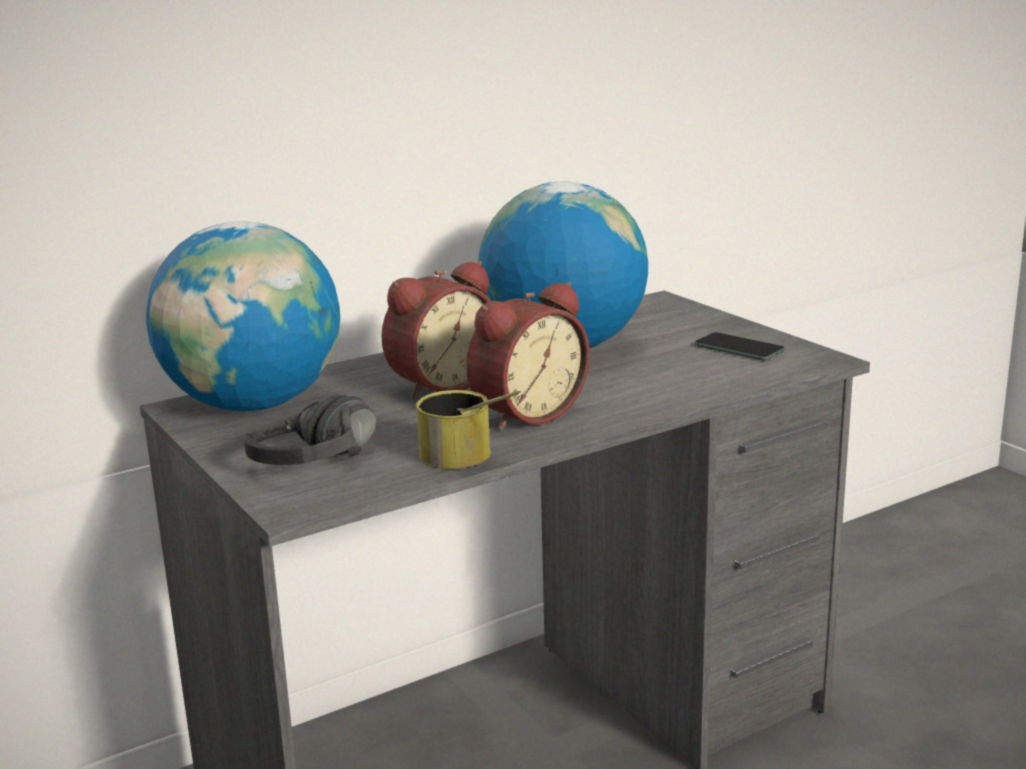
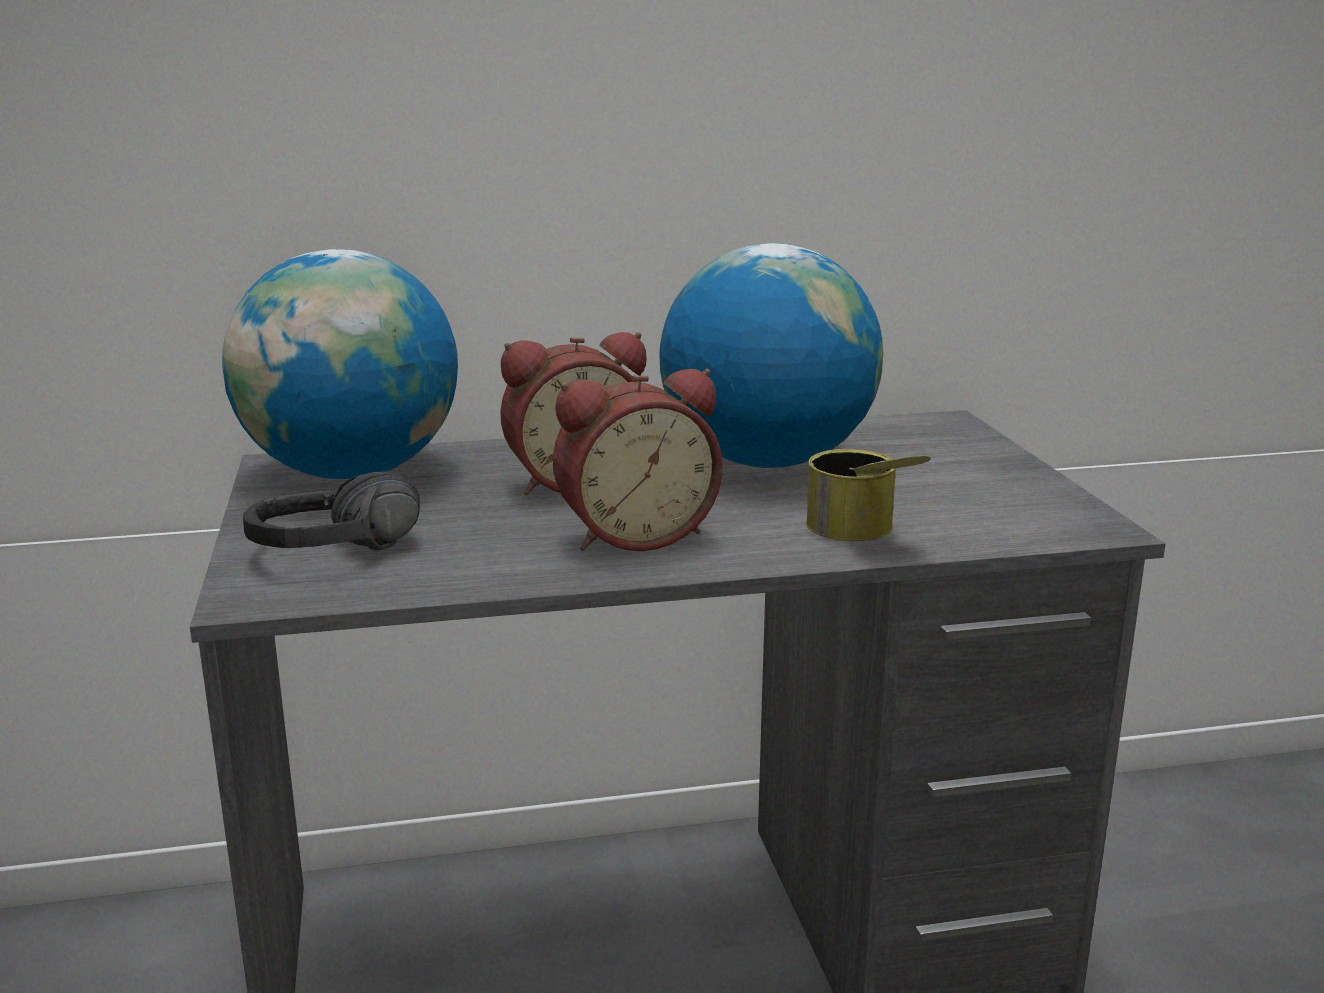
camera: 20 degrees right, 0 degrees up
(469, 461) = (505, 581): can -> can (862, 535)
(739, 348) = (993, 496): phone -> none

